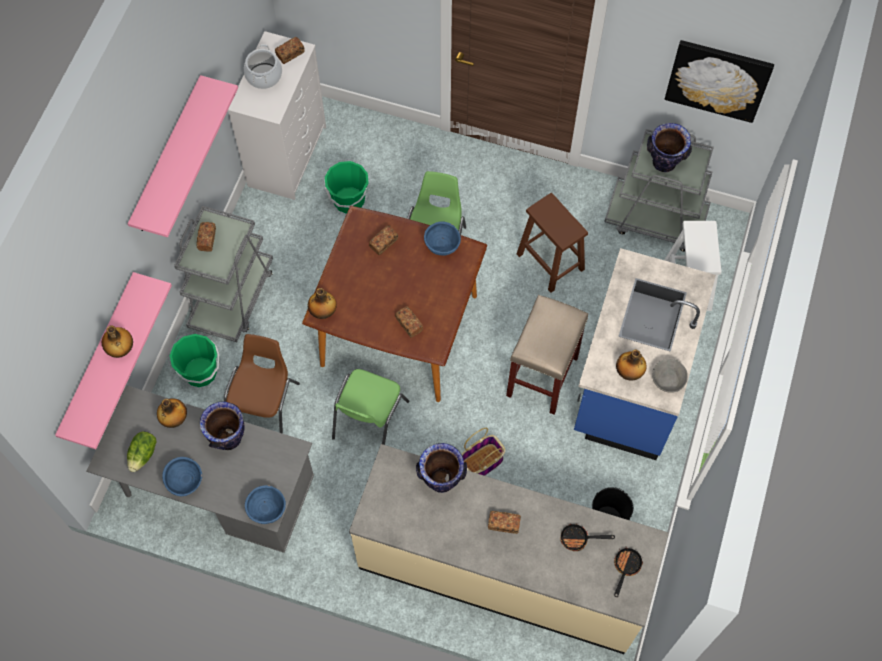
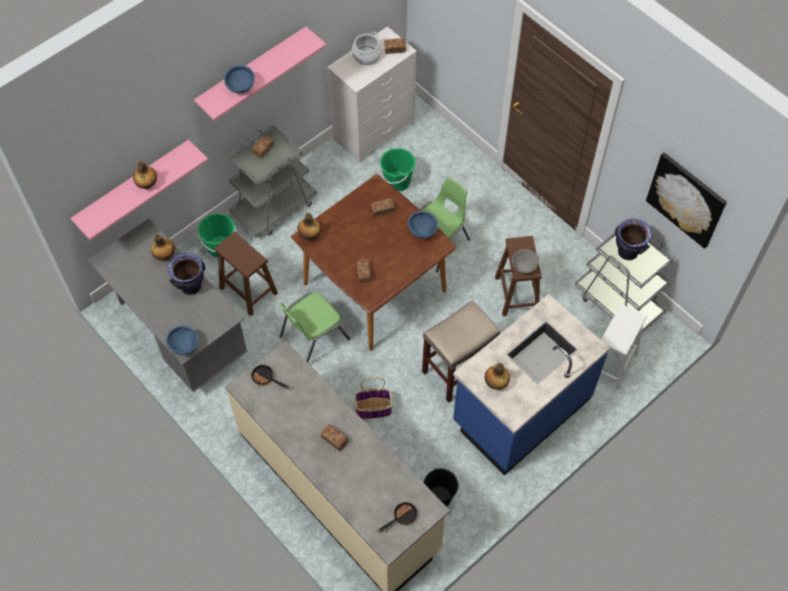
camera: 30 degrees right, 5 degrees down
(143, 454) = (130, 268): lettuce -> none
(185, 483) = (144, 301): blue bowl -> blue bowl (241, 89)
(265, 405) = (249, 291): brown chair -> brown stool
(441, 479) = (311, 386): vase -> none
(578, 539) = (381, 479): frying pan -> frying pan (265, 378)
(667, 381) = (521, 404): grey bowl -> grey bowl (524, 267)

